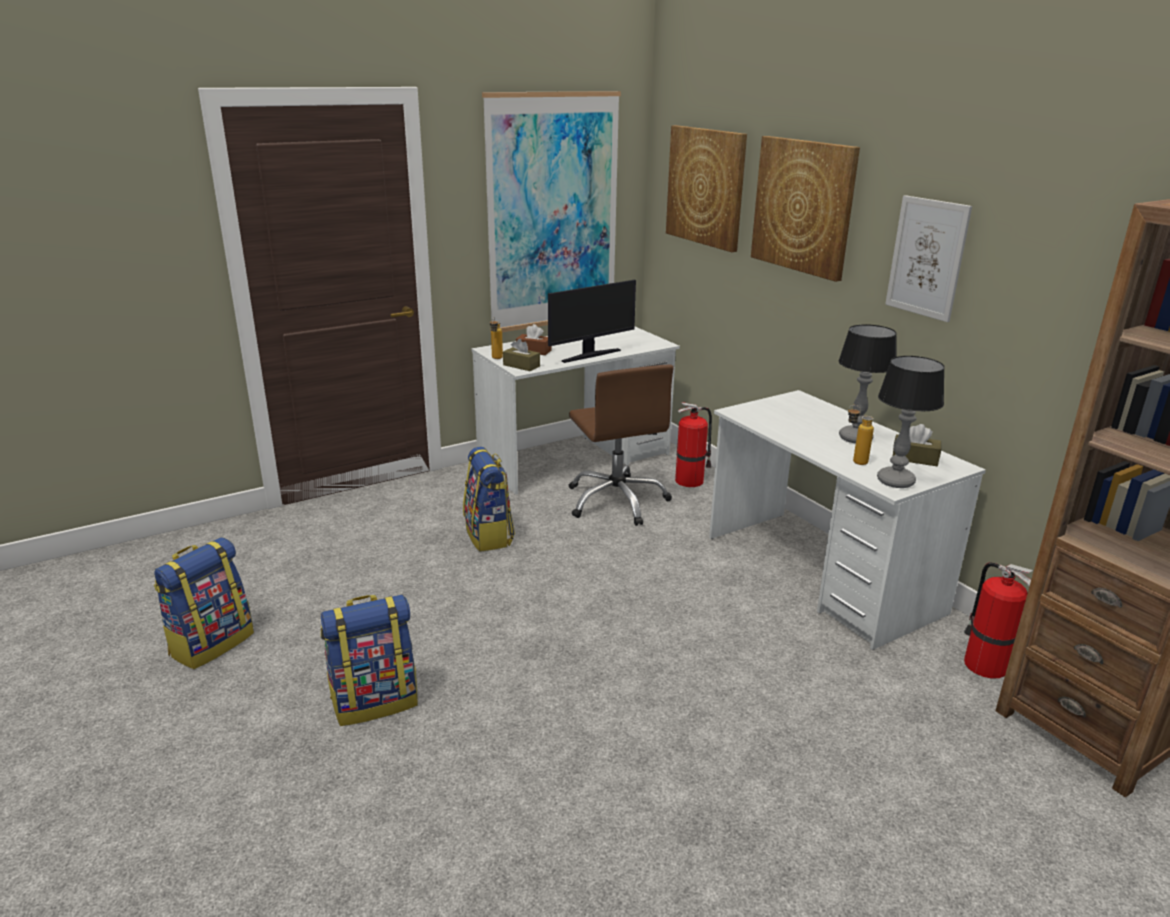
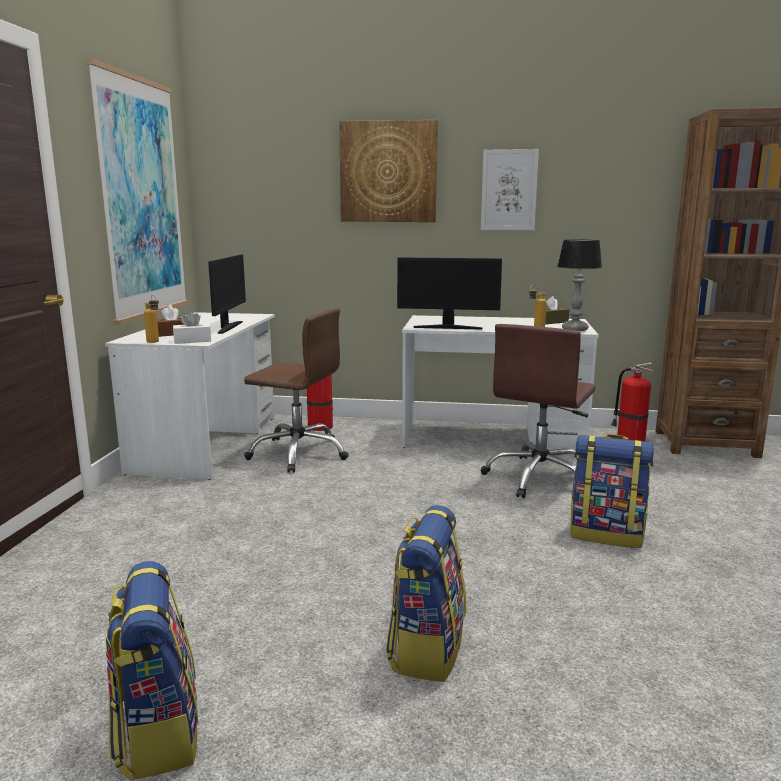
camera: 50 degrees left, 10 degrees down
(489, 535) = (251, 510): backpack -> backpack (607, 534)
(521, 366) = (192, 341): brown tissue box -> white tissue box
(706, 187) = (272, 172): picture -> none
(758, 641) = (539, 478): none -> brown office chair
(764, 423) = (448, 327): none -> monitor
(856, 438) = (505, 322): table lamp -> none

